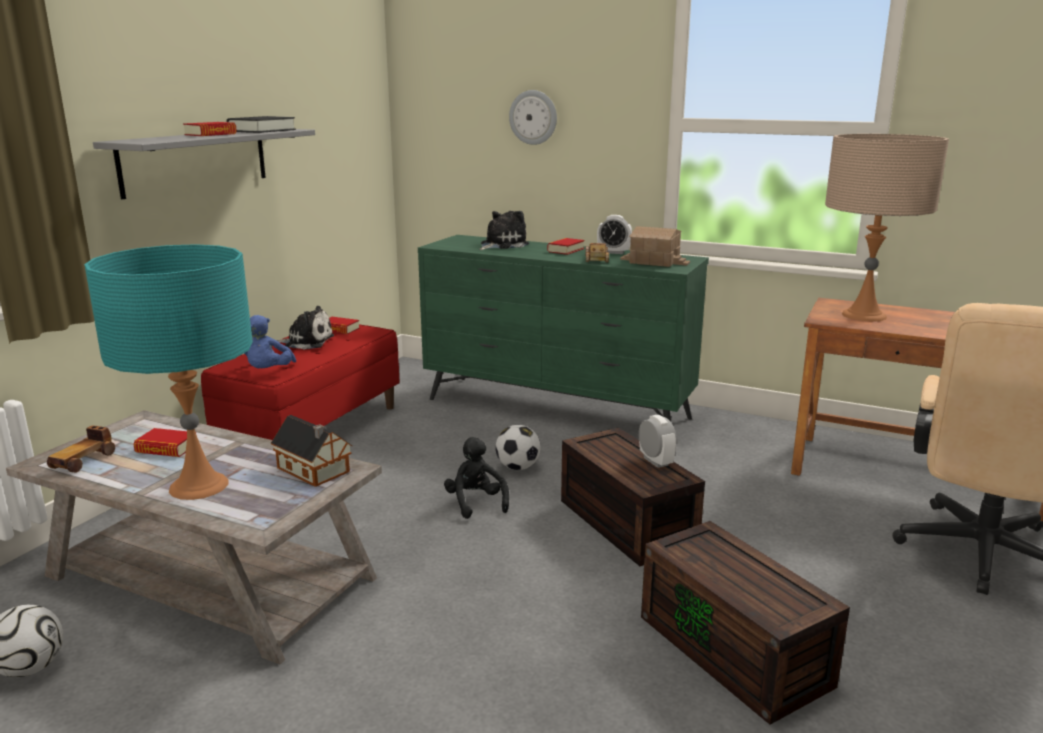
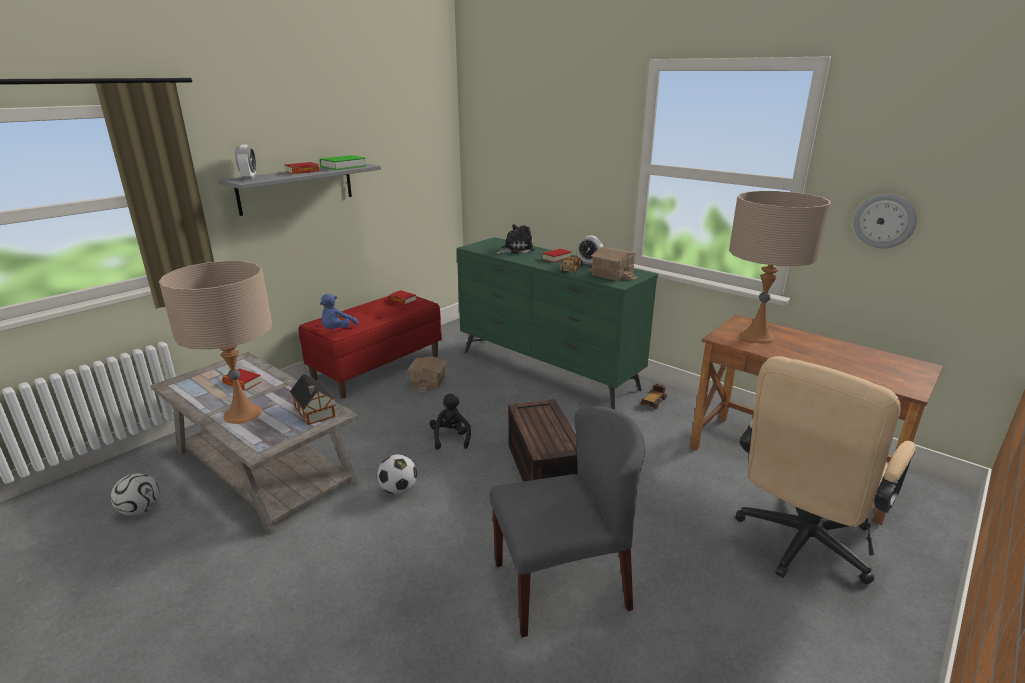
camera: 15 degrees right, 5 degrees up
(84, 460) = (193, 385): toy car -> toy car (653, 401)
(199, 486) = (243, 414): turquoise table lamp -> beige table lamp
(262, 130) = (343, 166): black book -> green book
(306, 342) = (376, 308): plush toy -> none
(401, 439) = (429, 382): none -> toy house
(518, 467) = (494, 414): football -> football (398, 489)
(533, 117) = (549, 155): wall clock -> wall clock (884, 221)
(655, 461) = (562, 431): alarm clock -> alarm clock (249, 178)
(737, 651) = (562, 585): brown storage box -> grey chair

